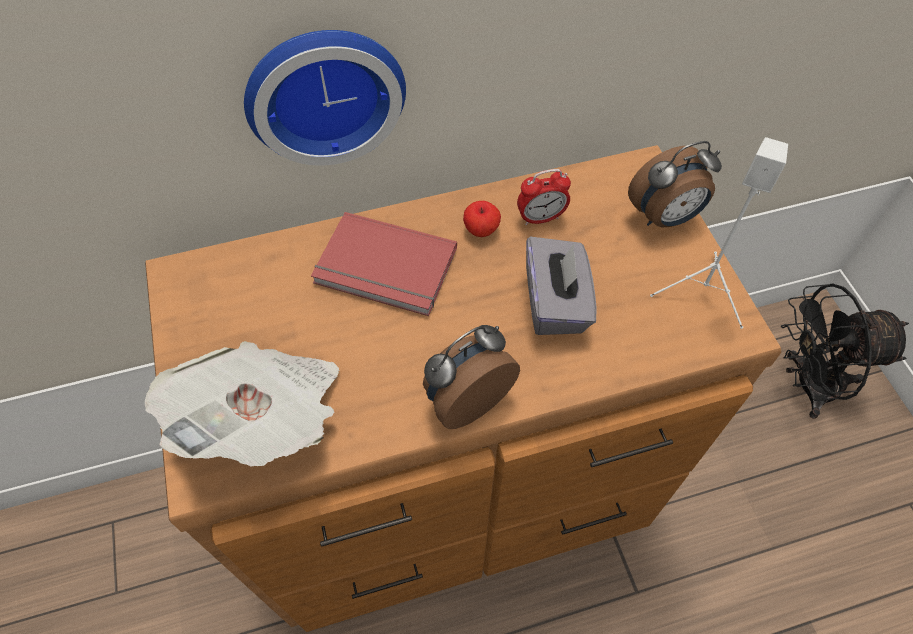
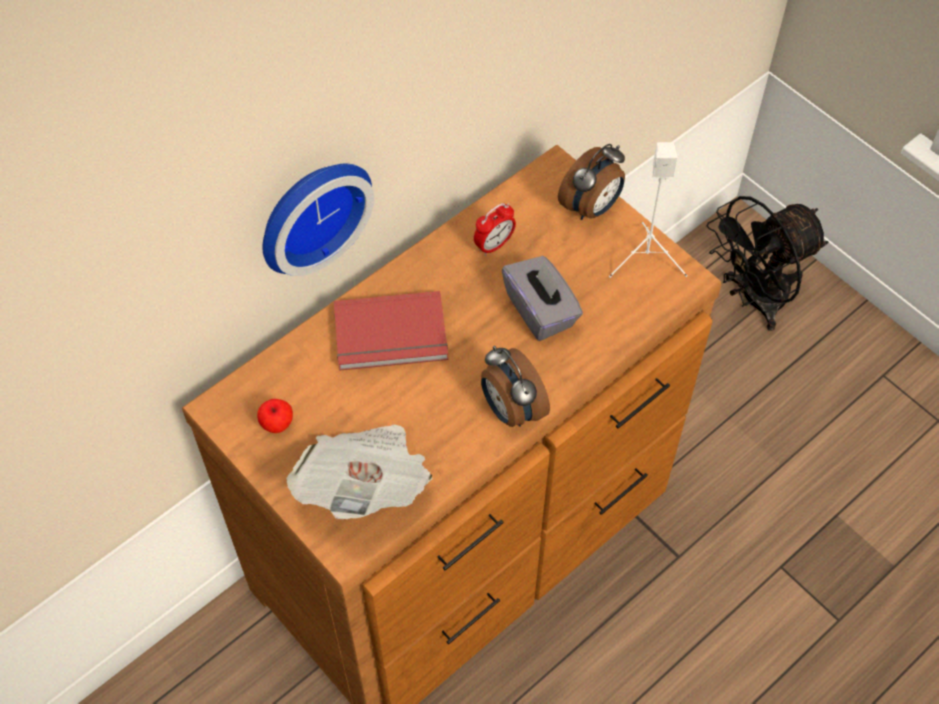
camera: 25 degrees left, 0 degrees up
(466, 399) = (511, 410): alarm clock -> alarm clock turned 60 degrees counterclockwise
(481, 230) = (451, 273): apple -> apple (277, 424)

